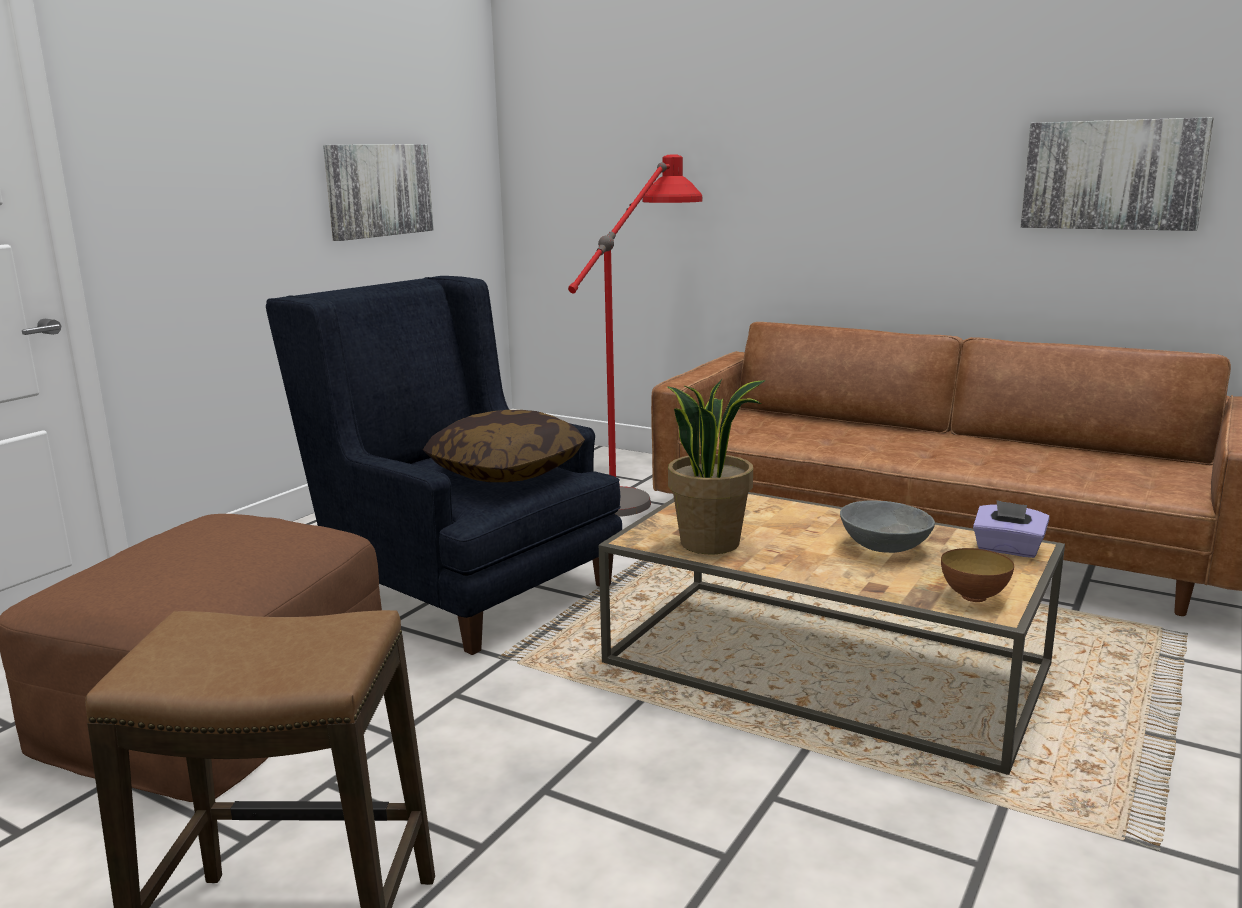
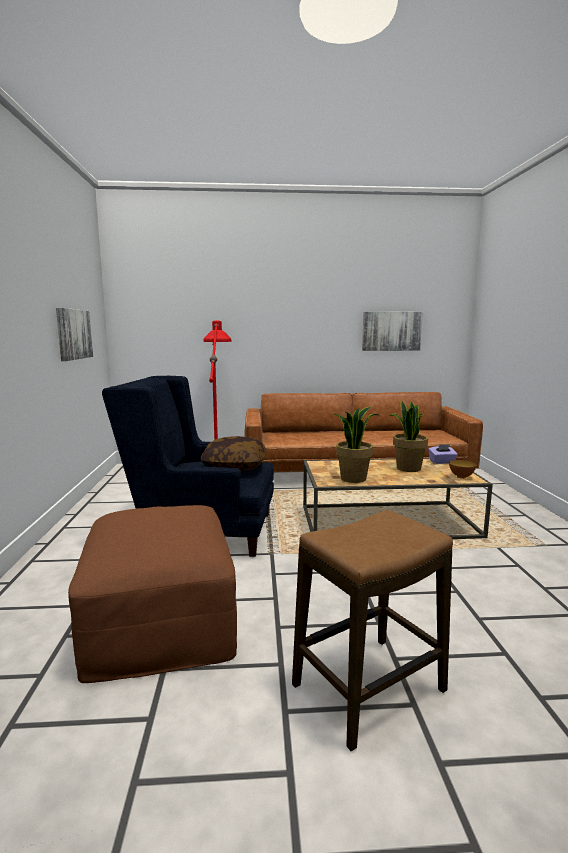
camera: 35 degrees left, 5 degrees down
(883, 546) = (408, 468): grey bowl -> potted plant

